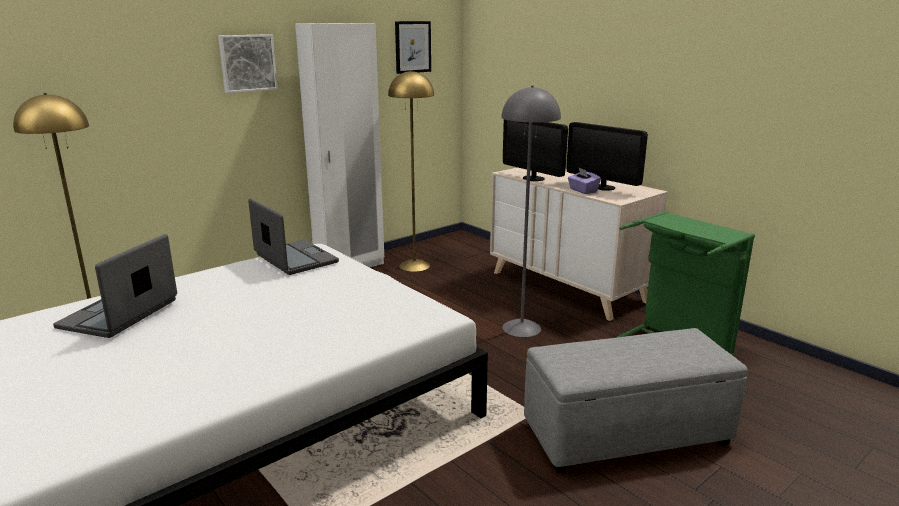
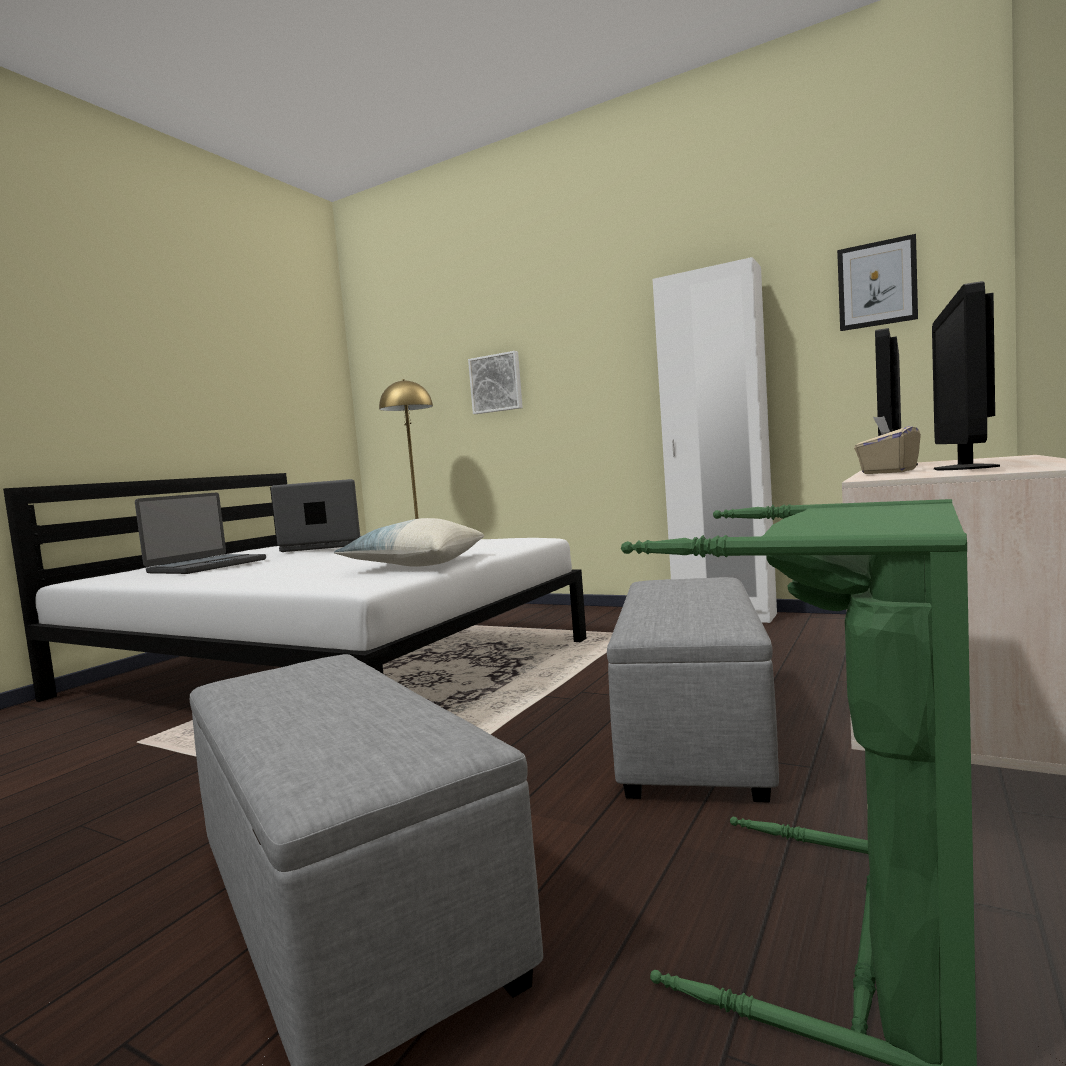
camera: 70 degrees right, 15 degrees down
(247, 63) = (613, 343): picture -> picture (496, 383)
(295, 259) = (495, 541): laptop -> laptop (206, 566)
(368, 294) = (415, 565): none -> pillow
(414, 265) = (798, 634): yellow floor lamp -> none
(522, 328) = (693, 735): grey floor lamp -> grey ottoman
(582, 191) = (888, 472): purple tissue box -> beige tissue box

